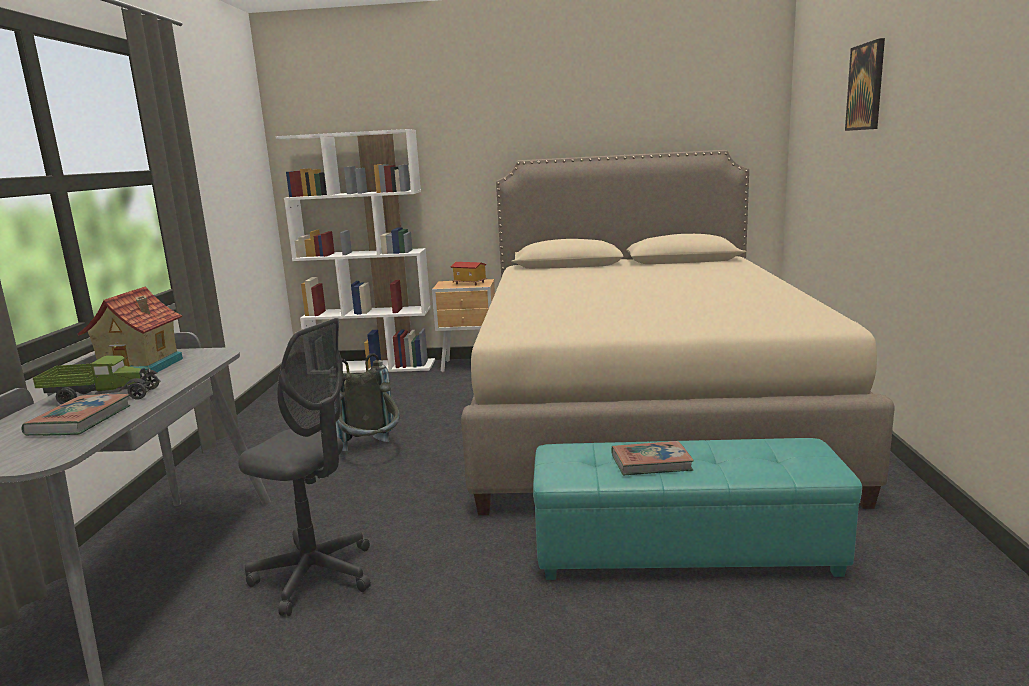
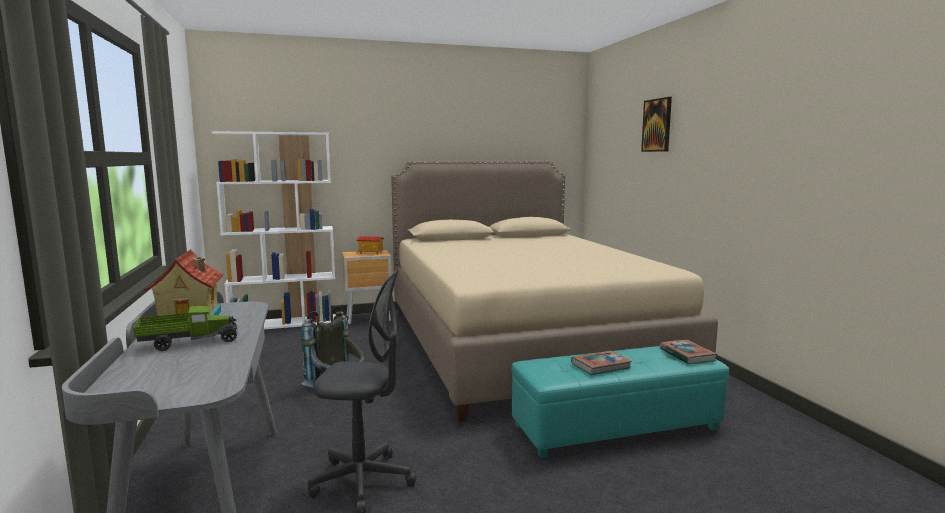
camera: 20 degrees left, 5 degrees down
(80, 421) = (199, 361): book -> book (687, 355)

